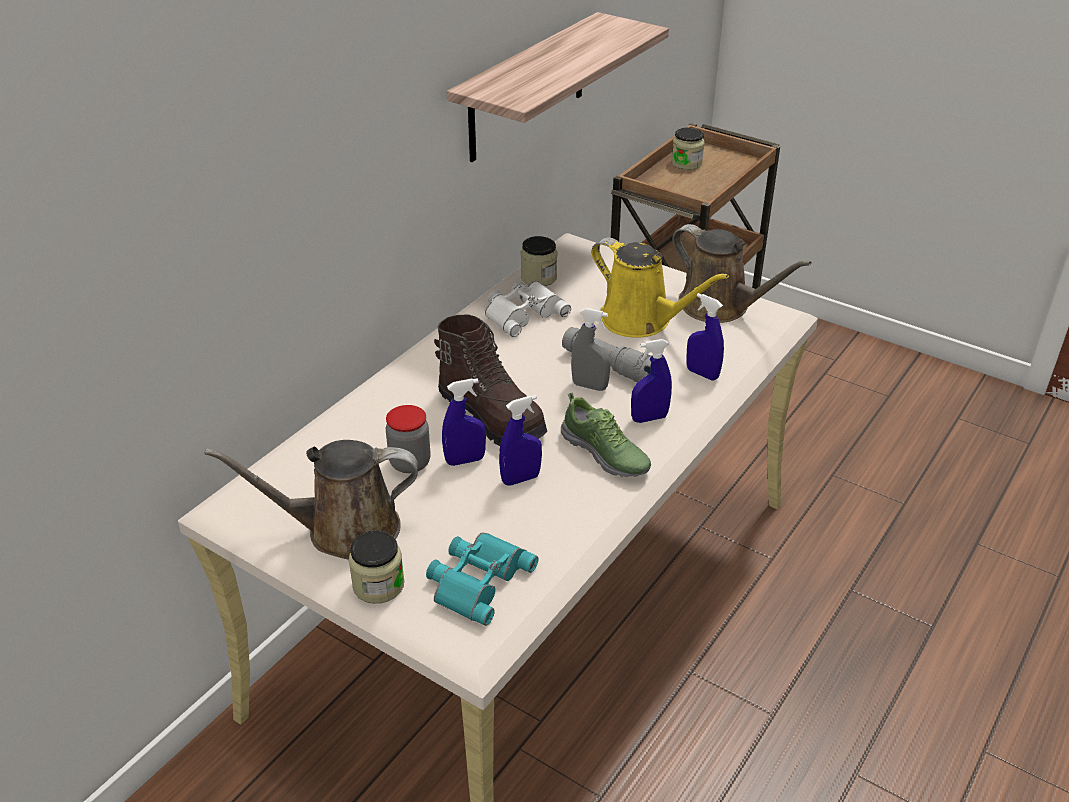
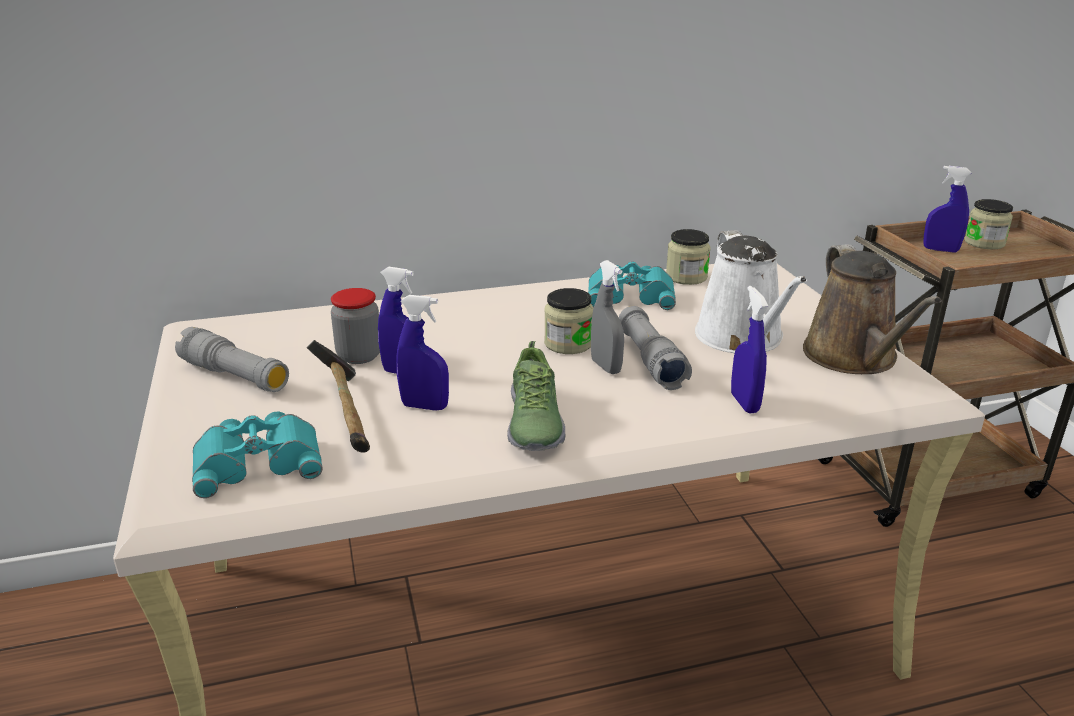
camera: 40 degrees right, 10 degrees down
(343, 530) = (235, 376): brown watering can -> grey flashlight
(378, 585) = (187, 424): jar -> jar (568, 344)
(480, 513) = (348, 415): none -> hammer
(493, 416) = (480, 353): brown boot -> none
(523, 312) = (631, 295): white binoculars -> turquoise binoculars
(527, 88) = (732, 64): shelf -> none
(641, 320) = (742, 339): yellow watering can -> white watering can
(649, 418) = (625, 415): blue spray bottle -> blue spray bottle (940, 250)

